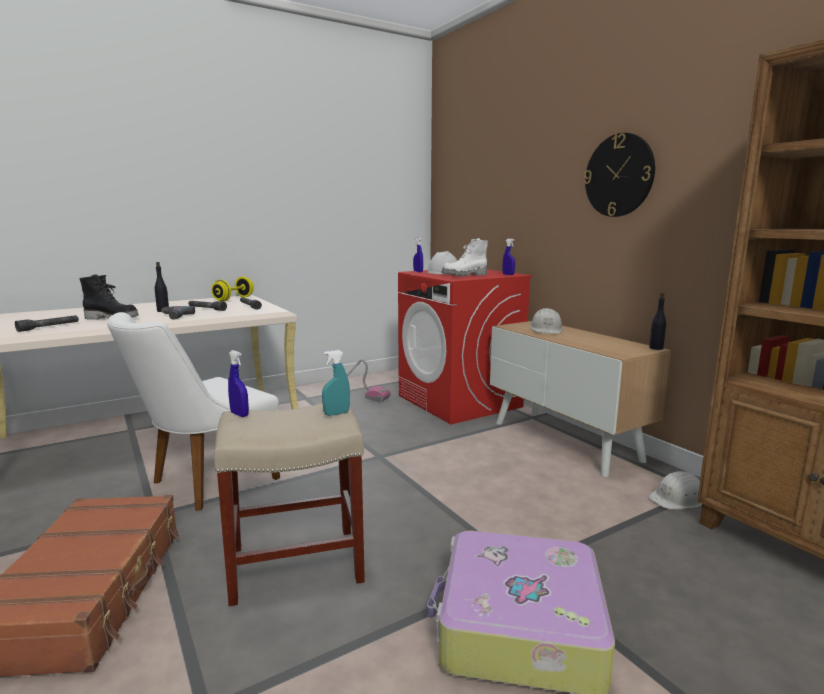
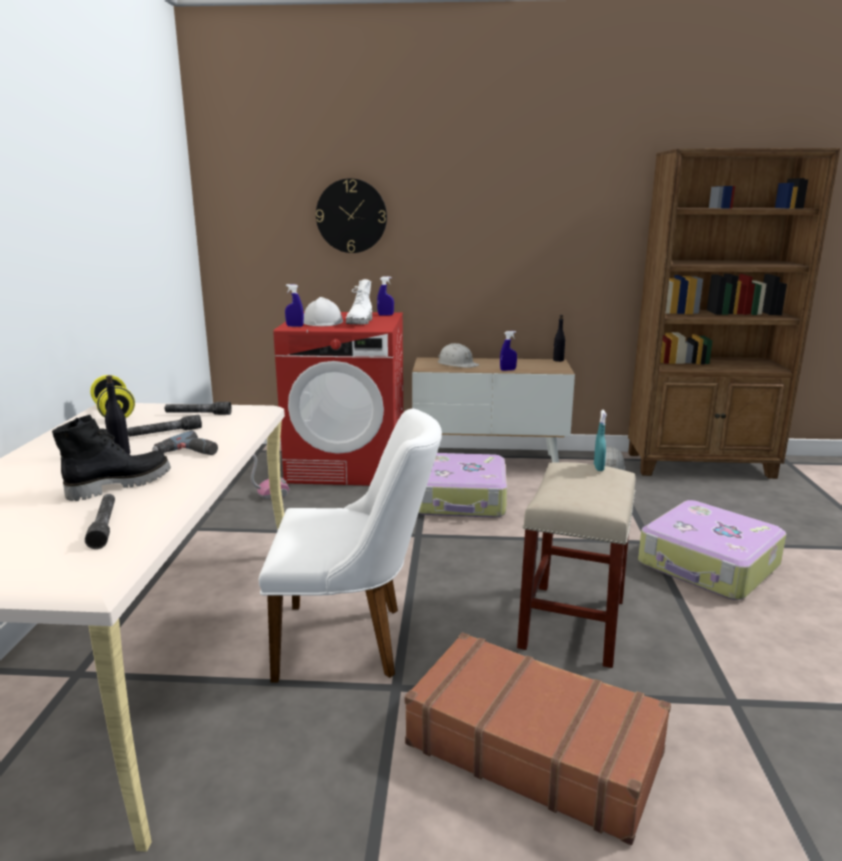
camera: 55 degrees left, 5 degrees up
(204, 483) = (354, 641): white chair -> white chair turned 75 degrees counterclockwise
(239, 414) = (564, 498): blue spray bottle -> blue spray bottle (508, 370)
(467, 453) = (461, 499): none -> suitcase
(619, 175) = (499, 214): wall clock -> wall clock (351, 216)

